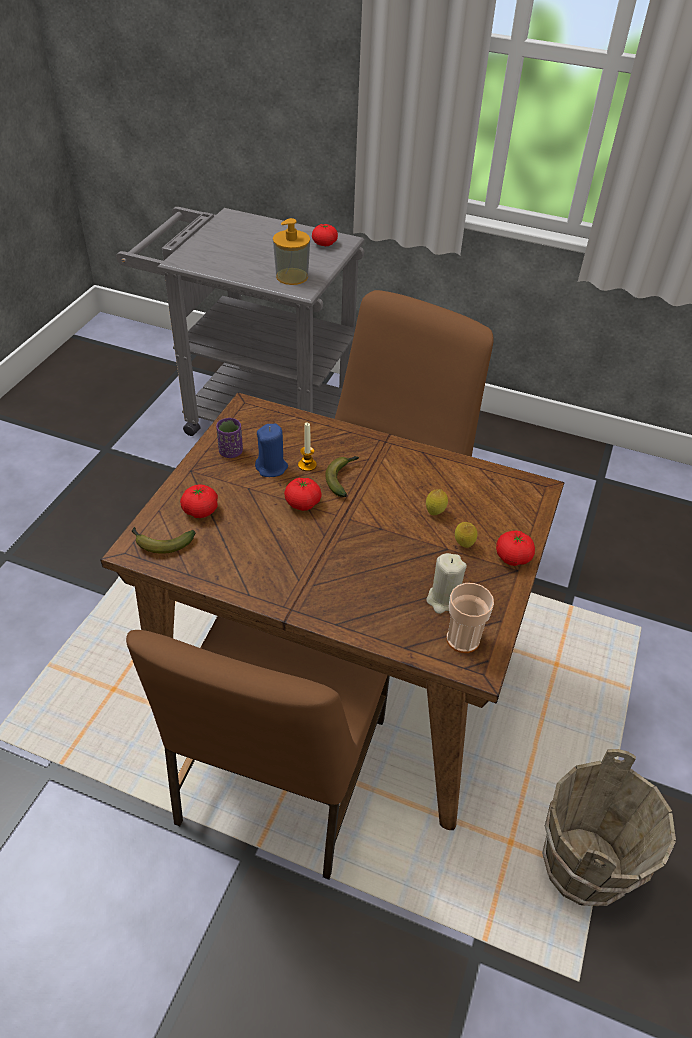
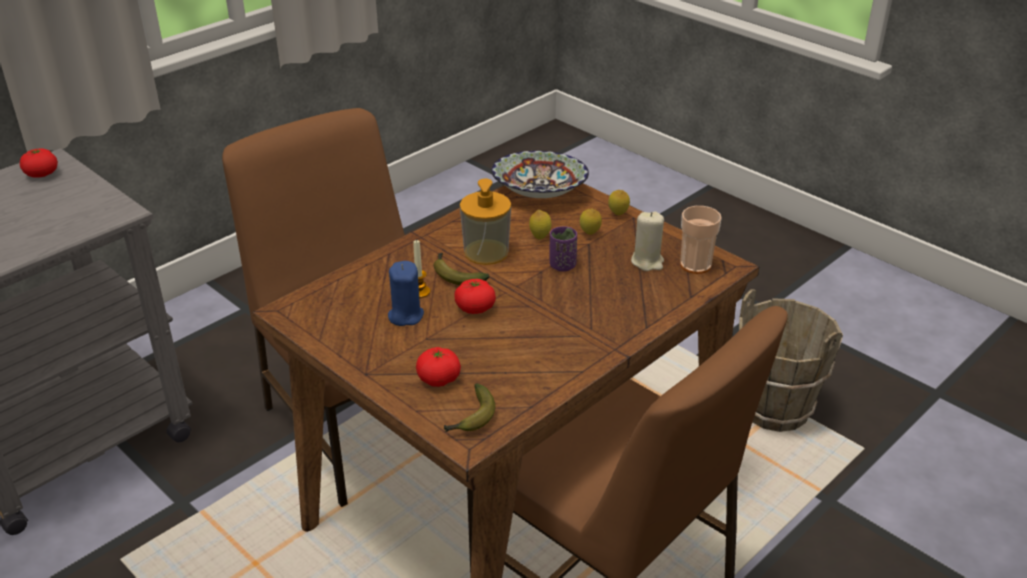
camera: 65 degrees left, 10 degrees down
(231, 452) = (357, 338): purple cup -> purple cup (562, 266)
(292, 276) = (84, 211): soap dispenser -> soap dispenser (486, 252)
(508, 492) = (539, 193): none -> bowl
(513, 557) = (618, 215): tomato -> lemon

